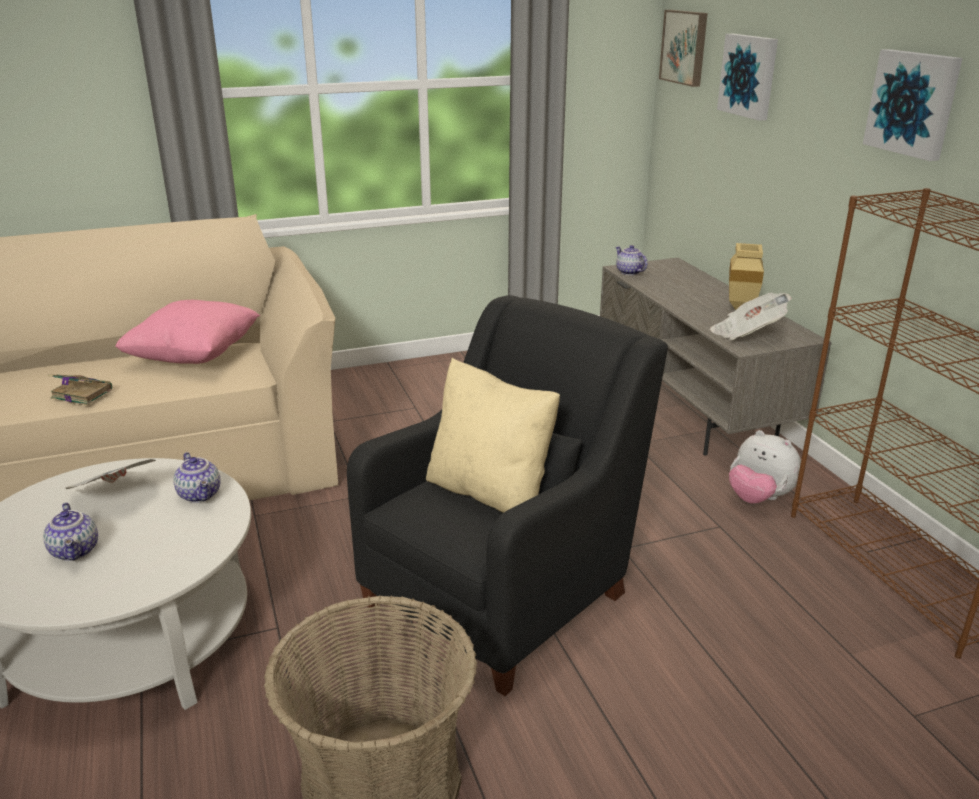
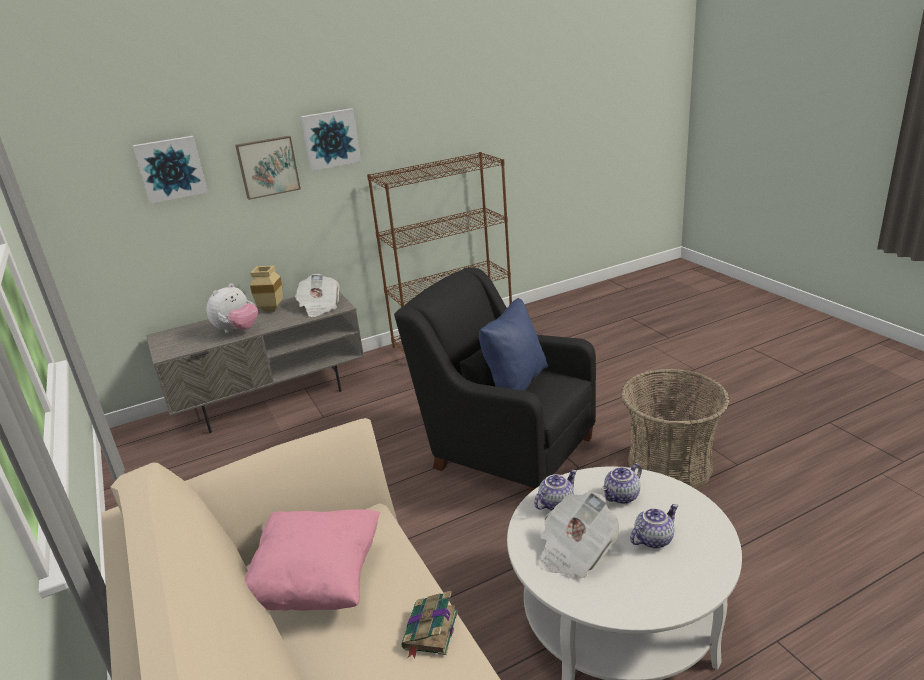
camera: 95 degrees left, 0 degrees up
(490, 493) = (515, 383): beige pillow -> blue pillow
(628, 272) = (176, 351): teapot -> teapot (622, 497)
(685, 47) = (61, 174): picture -> picture (268, 167)
(759, 498) = (392, 373): plush toy -> plush toy (237, 330)

